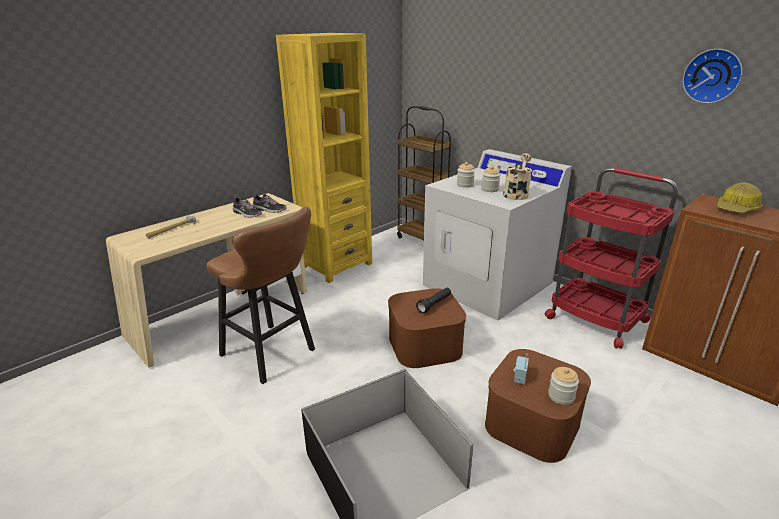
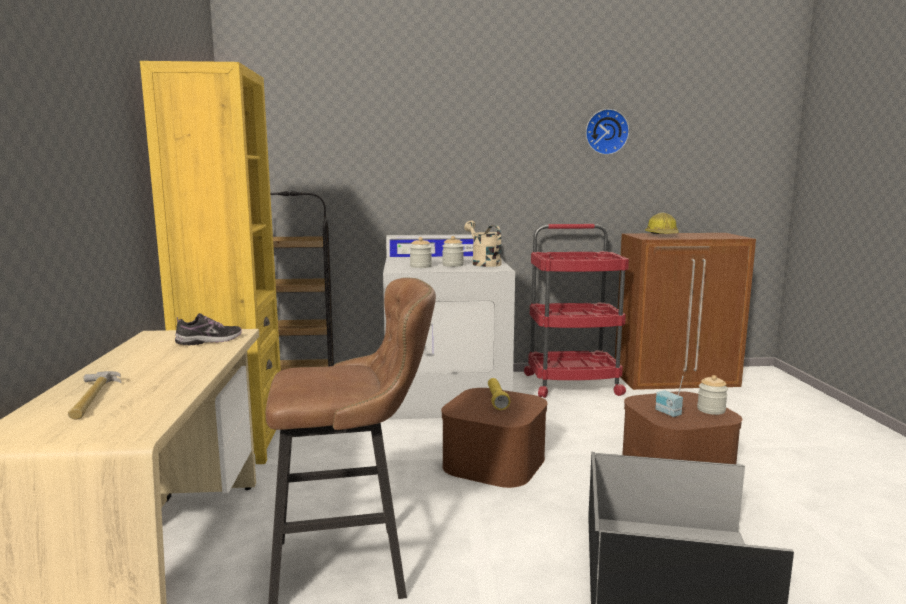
camera: 50 degrees left, 15 degrees down
(247, 214) = (184, 352): shoe -> none
(434, 304) = (496, 400): black flashlight -> yellow flashlight

